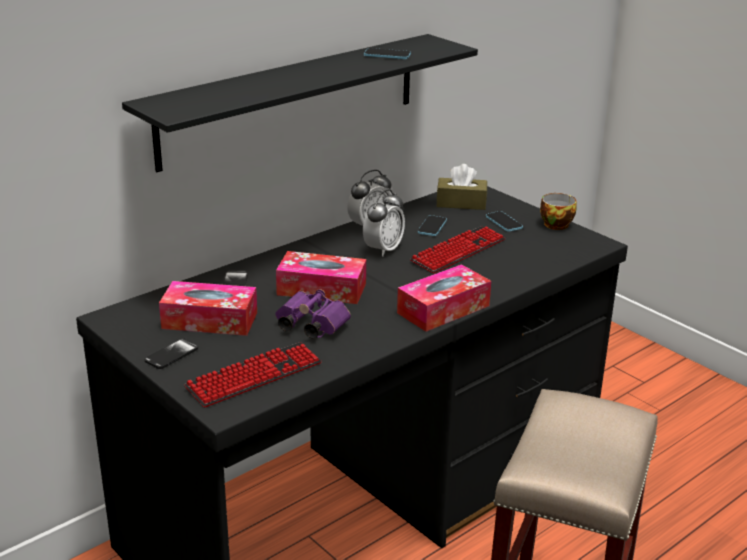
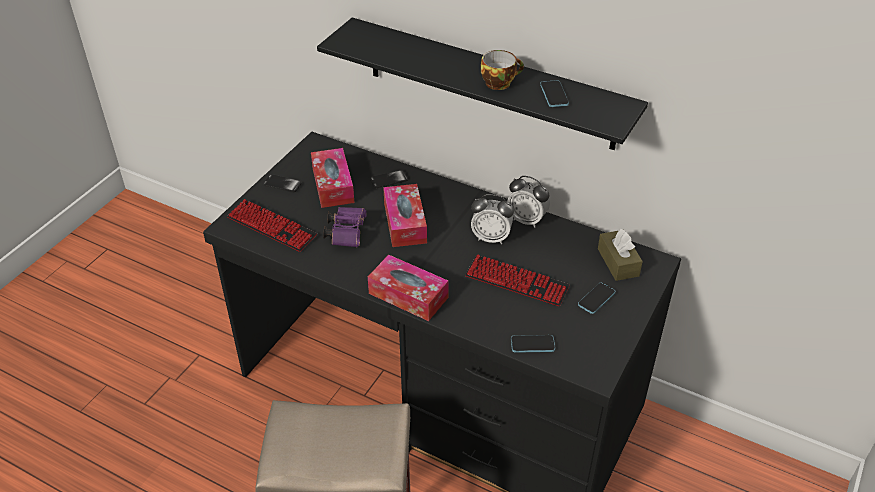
camera: 70 degrees right, 15 degrees up
(432, 227) = (553, 255): phone -> phone (532, 344)
(555, 224) = (620, 335): cup -> cup (499, 82)

